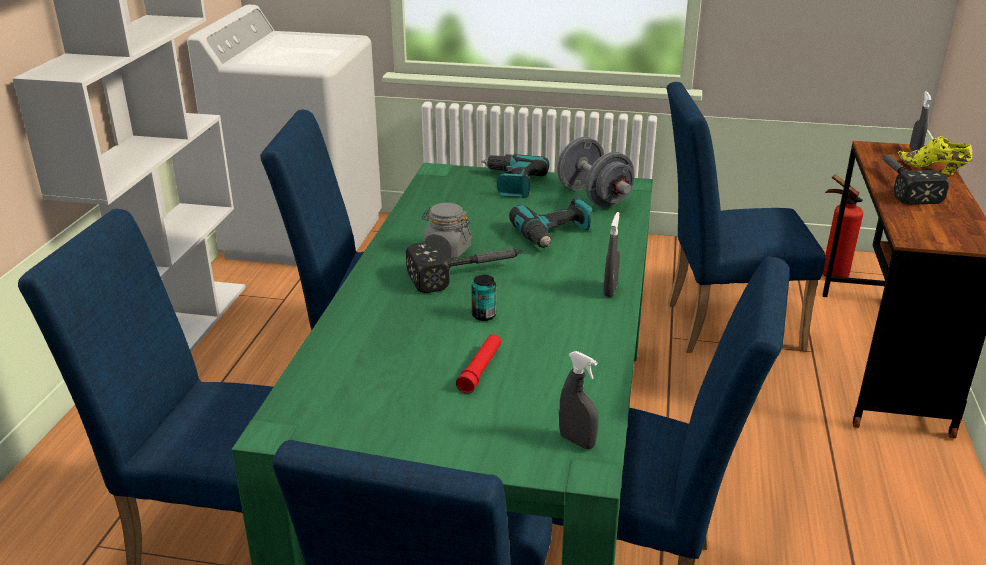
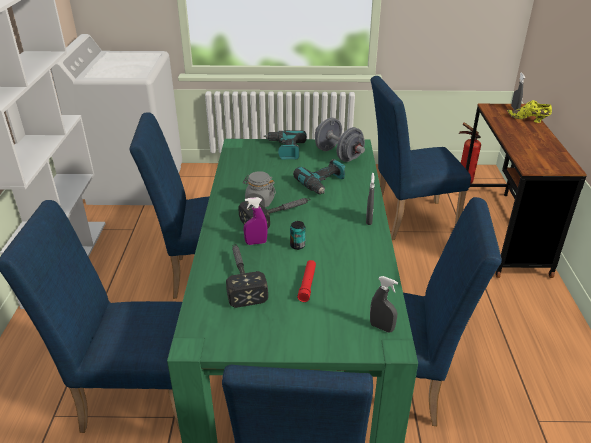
camera: 10 degrees left, 5 degrees up
(421, 306) = (256, 243): none -> purple spray bottle
(901, 185) = (514, 131): hammer -> hammer (242, 278)

